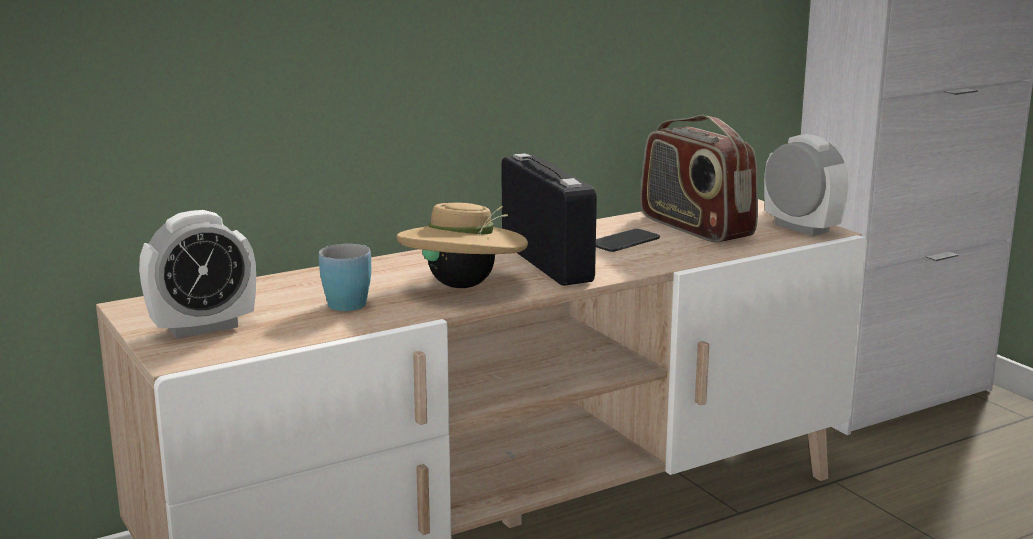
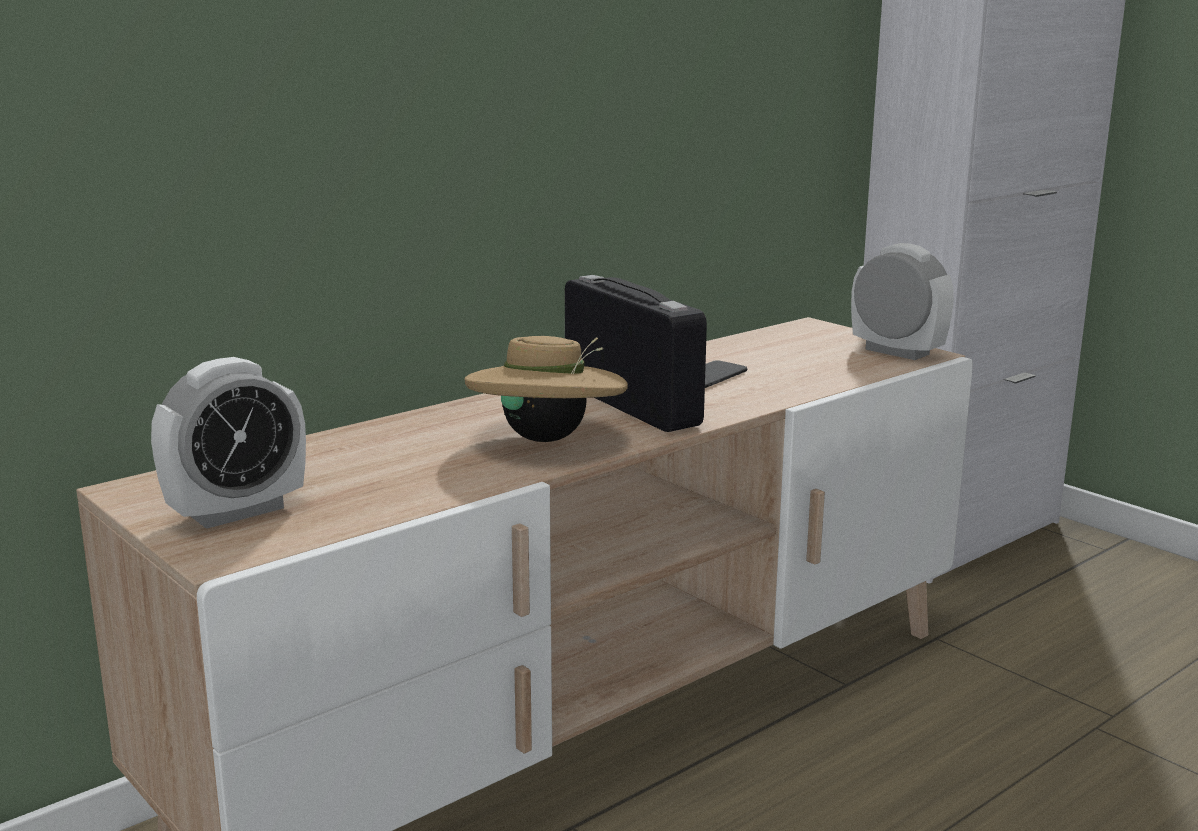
camera: 10 degrees left, 0 degrees up
(351, 301) = (416, 465): blue mug -> none
(695, 227) = (778, 356): radio -> none

